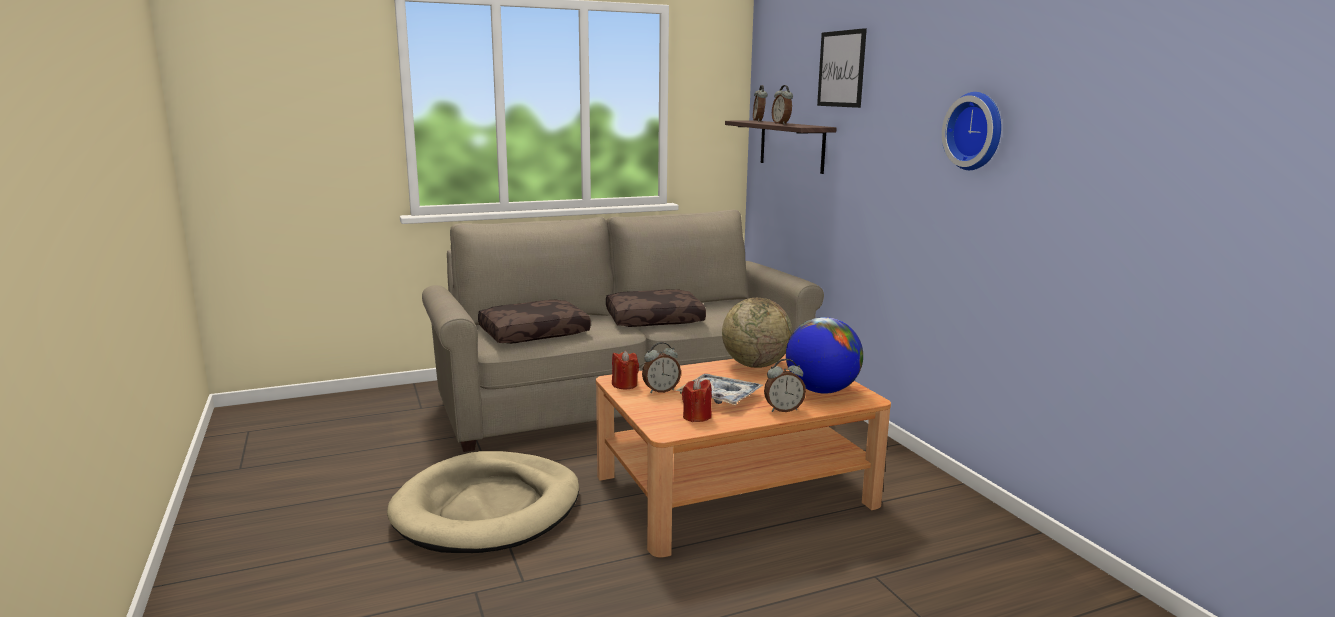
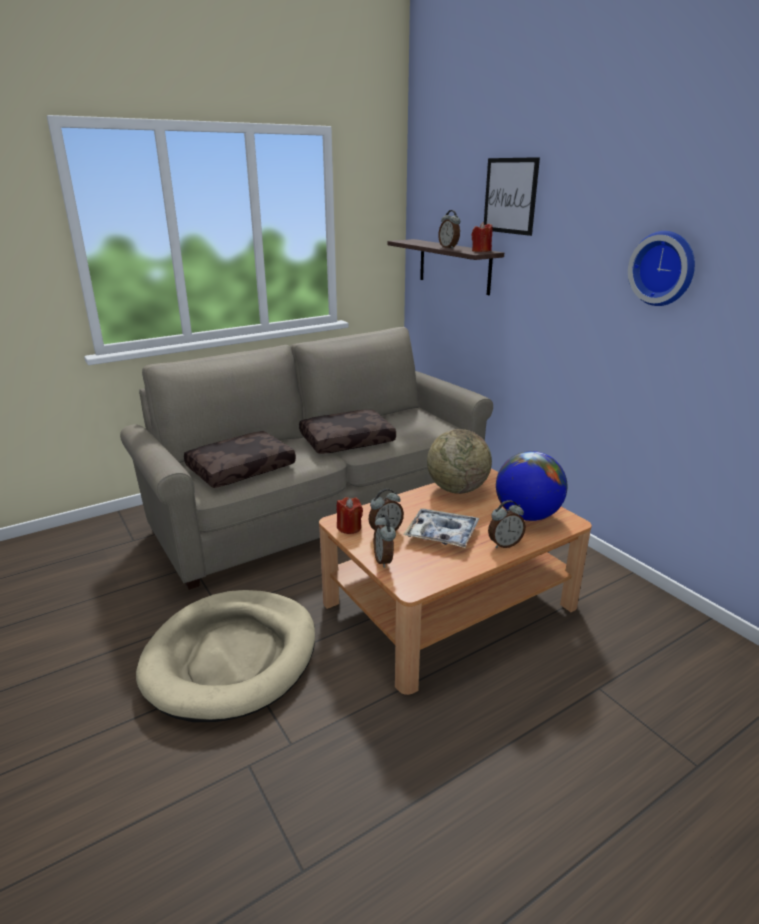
camera: 10 degrees left, 10 degrees up
(696, 417) = (431, 563): red candle -> red candle (481, 251)
(759, 121) = (420, 241): alarm clock -> alarm clock (384, 560)

